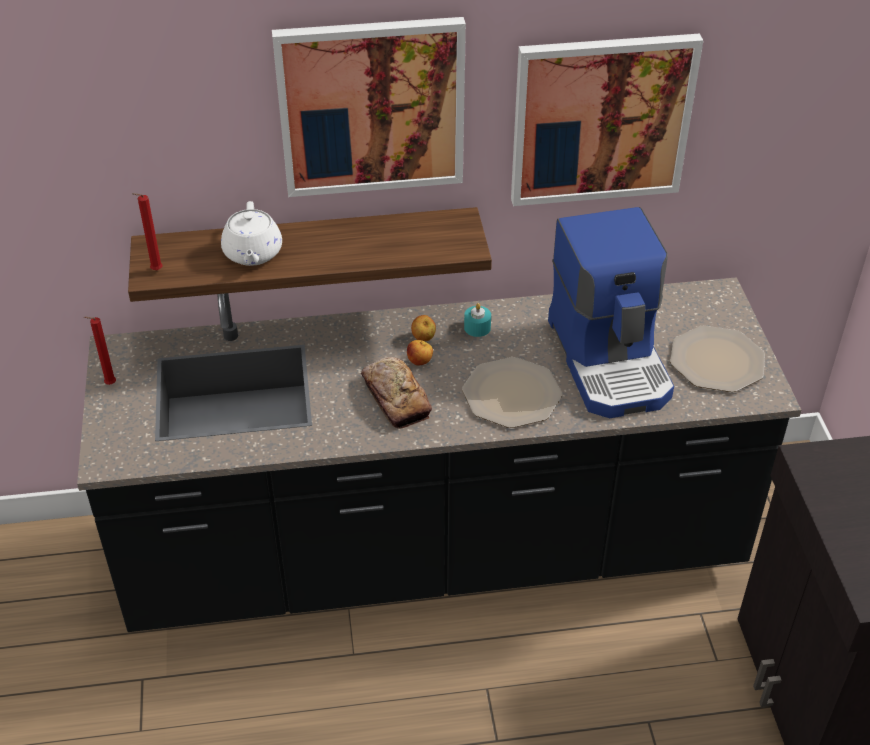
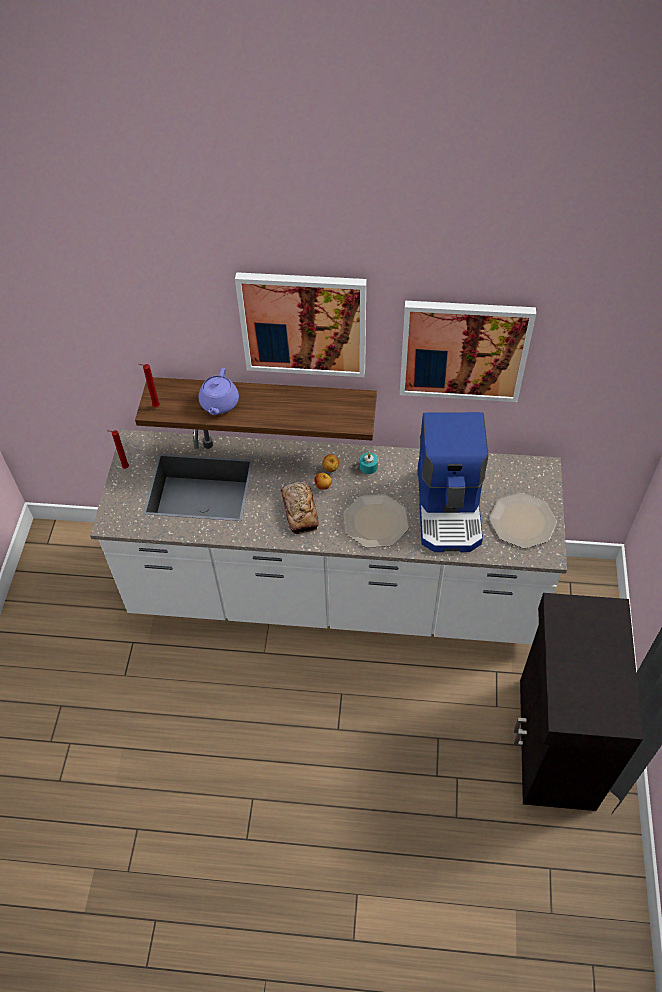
camera: 15 degrees right, 10 degrees up
(252, 254) = (219, 404): white teapot -> purple teapot
(435, 553) = (334, 594): black counter -> white counter

